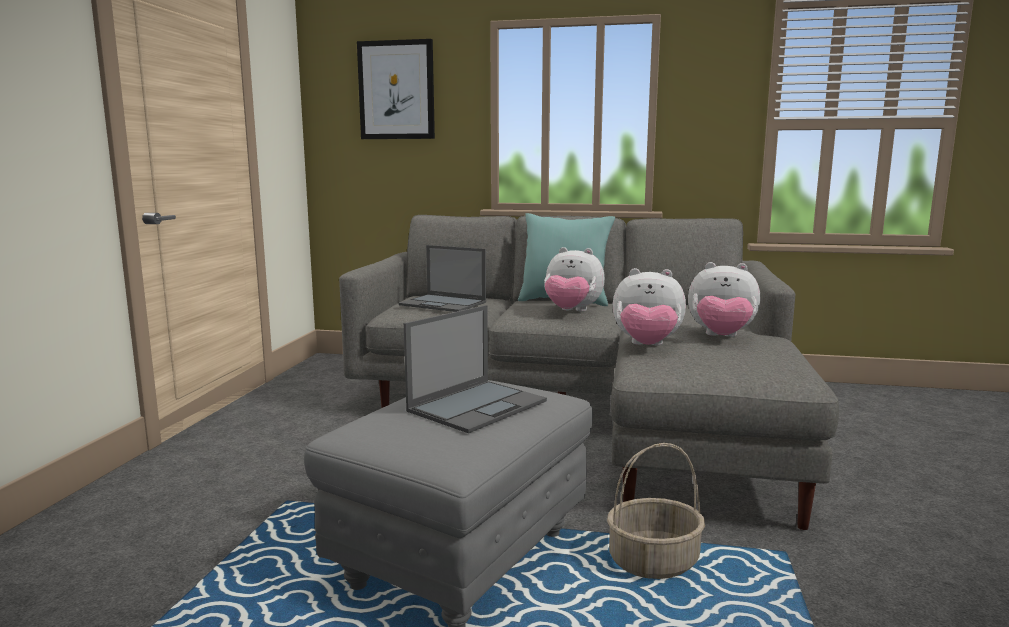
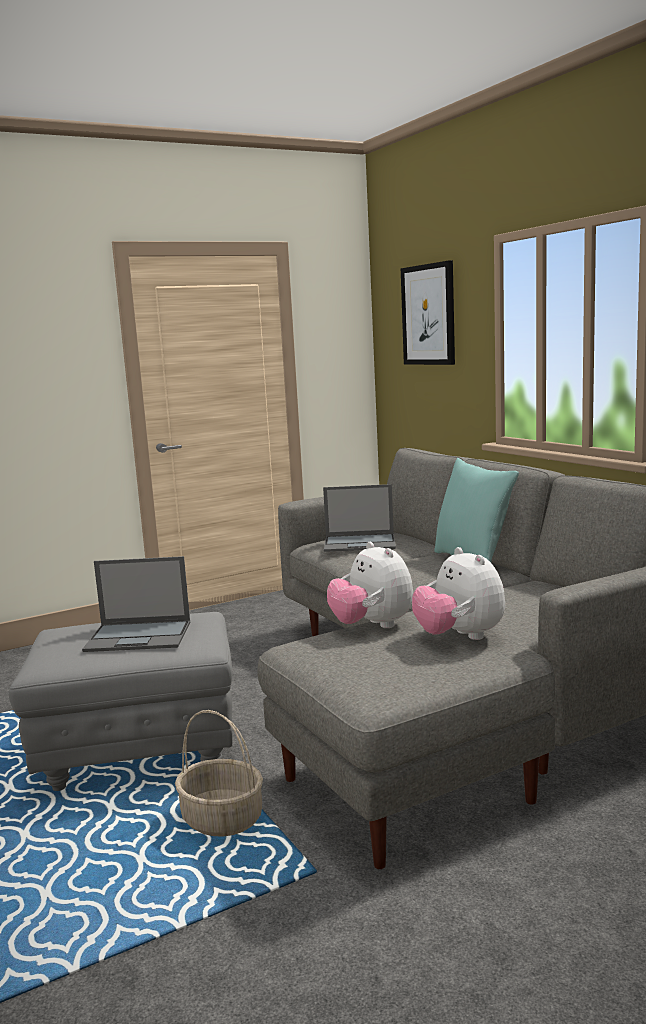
camera: 50 degrees right, 0 degrees up
(444, 304) = (360, 543): laptop -> laptop turned 75 degrees counterclockwise
(572, 311) = (430, 574): plush toy -> none

